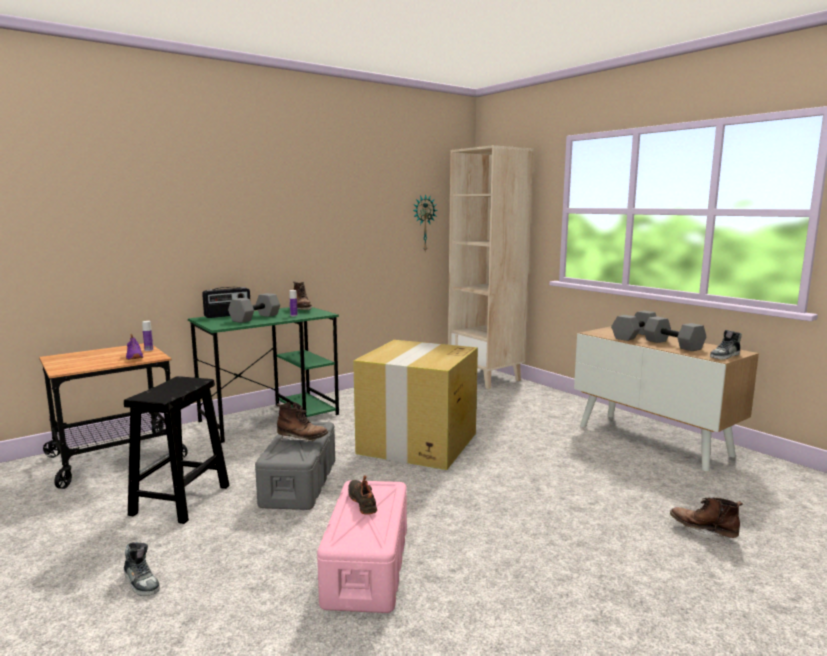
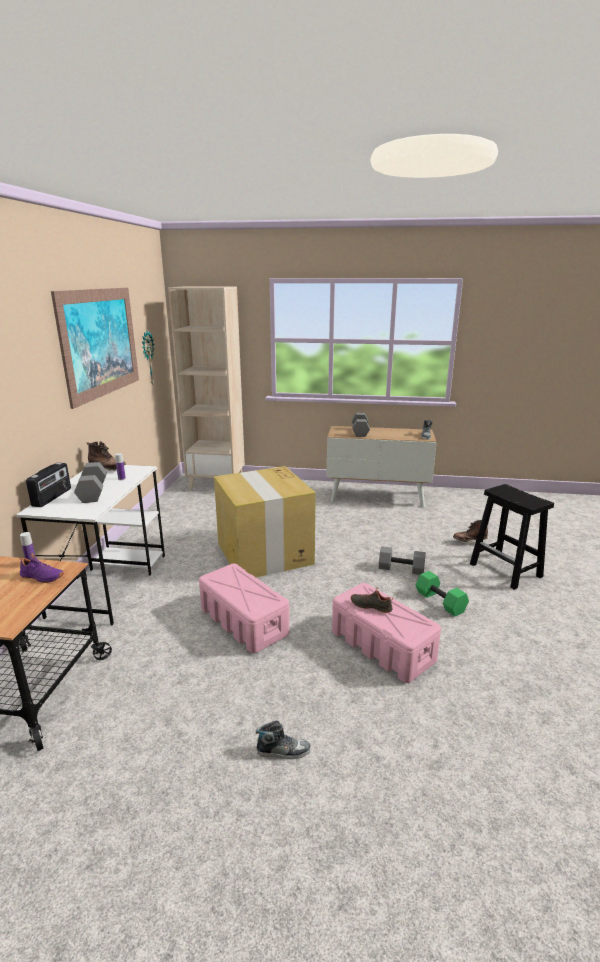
camera: 45 degrees left, 10 degrees up
(180, 501) = (183, 686): black stool -> black stool (506, 570)
(271, 417) = (110, 583): green desk -> white desk
(299, 482) = (243, 621): grey storage box -> pink storage box
(302, 440) = (245, 586): brown boot -> none
(344, 195) = (100, 342): none -> picture
(518, 568) = (441, 602): none -> green dumbbell
(674, 345) = (390, 434): grey dumbbell -> grey dumbbell (401, 568)

